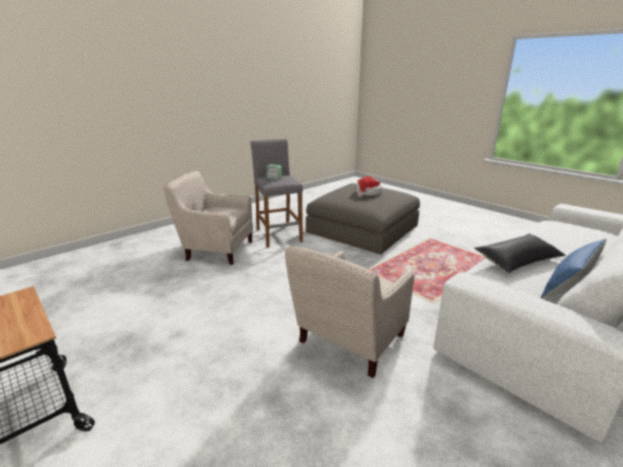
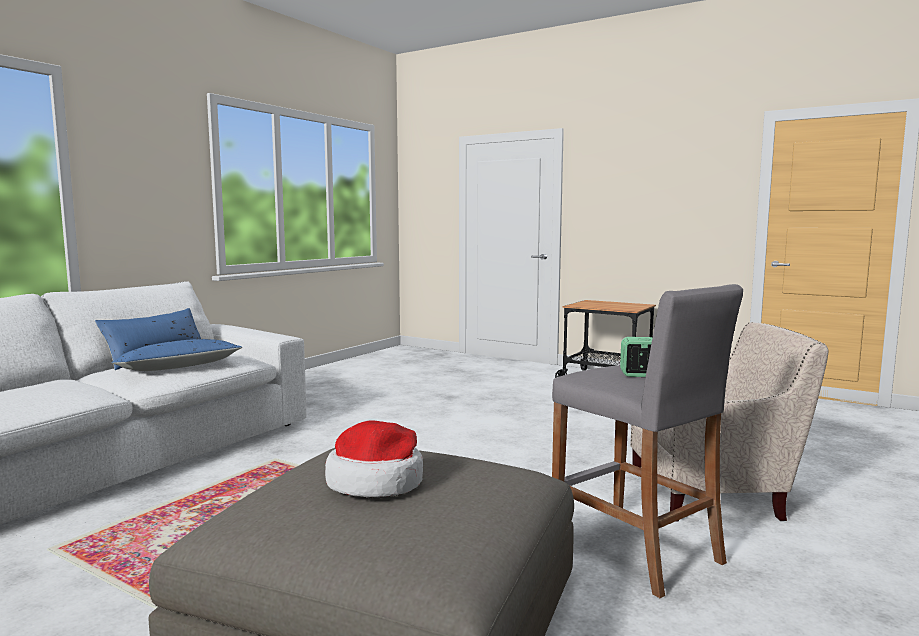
camera: 165 degrees right, 15 degrees down
(347, 342) = (396, 422): beige armchair -> none
(517, 260) = (179, 368): black pillow -> blue pillow

